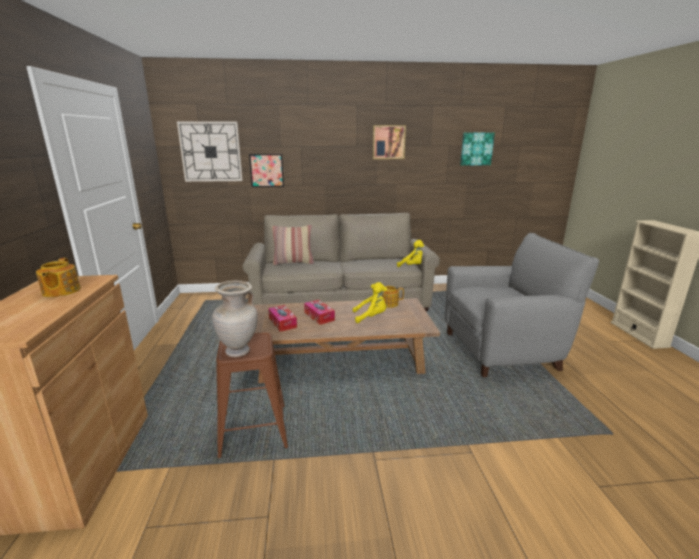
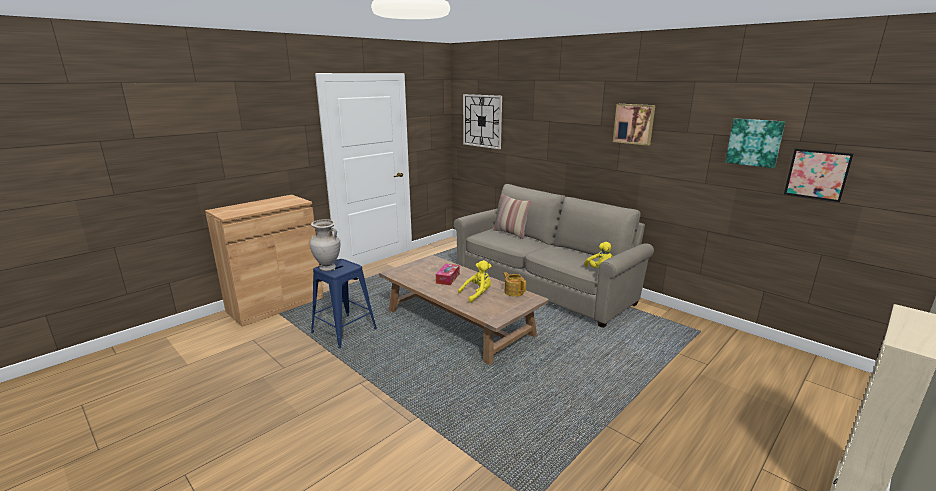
camera: 50 degrees right, 0 degrees up
(61, 291) = (277, 203): teapot -> none
(254, 430) = (344, 331): brown stool -> blue stool
(266, 170) = (519, 142): picture -> picture (817, 174)
(282, 322) = (420, 272): tissue box -> none
(371, 317) = (477, 294): yellow plush toy -> yellow plush toy turned 75 degrees counterclockwise
(502, 350) = (597, 393): grey armchair -> none

